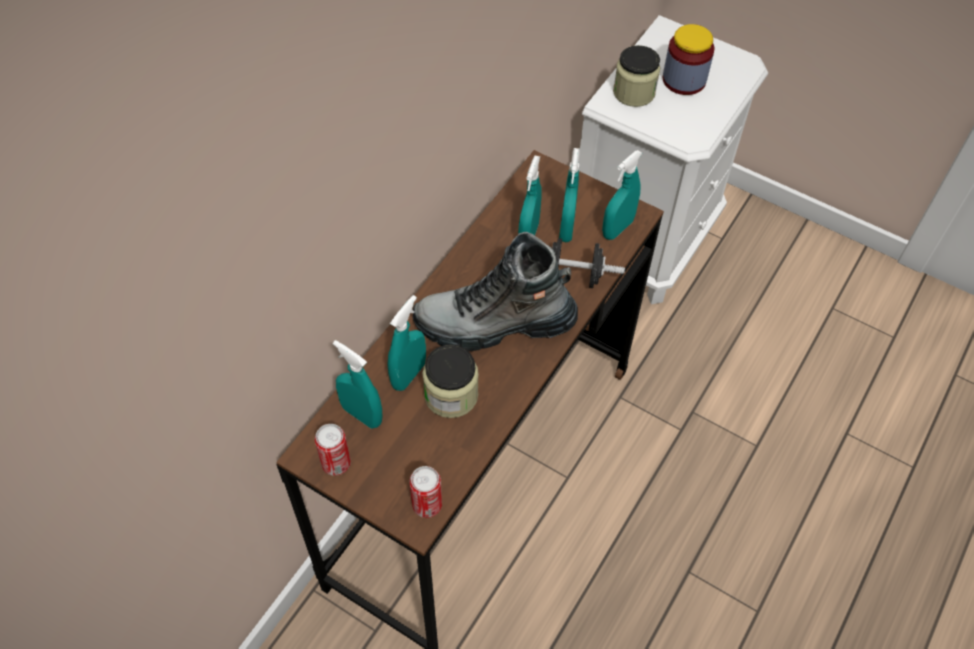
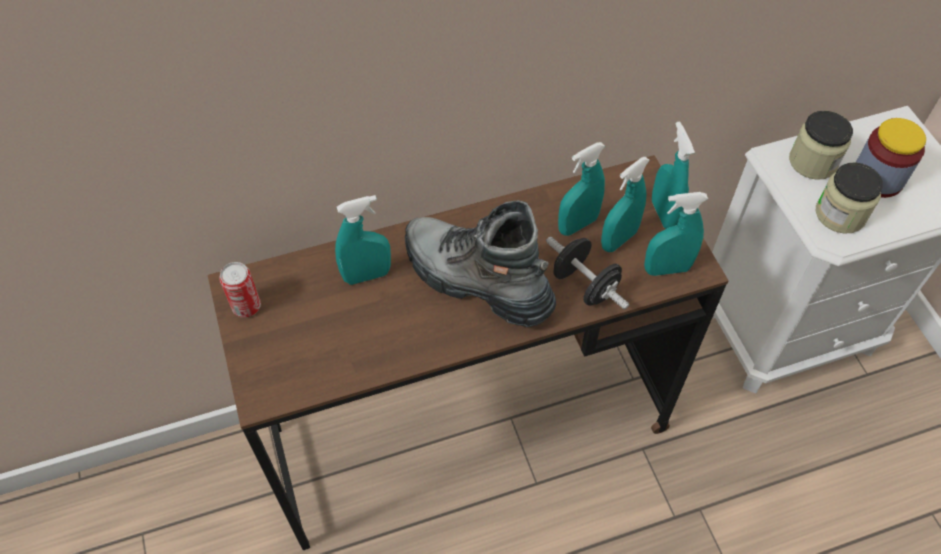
camera: 40 degrees right, 0 degrees up
(362, 415) = (301, 282): turquoise spray bottle -> turquoise spray bottle (663, 214)
(427, 505) = (280, 390): can -> none
(451, 395) = (384, 315): jar -> jar (840, 214)

